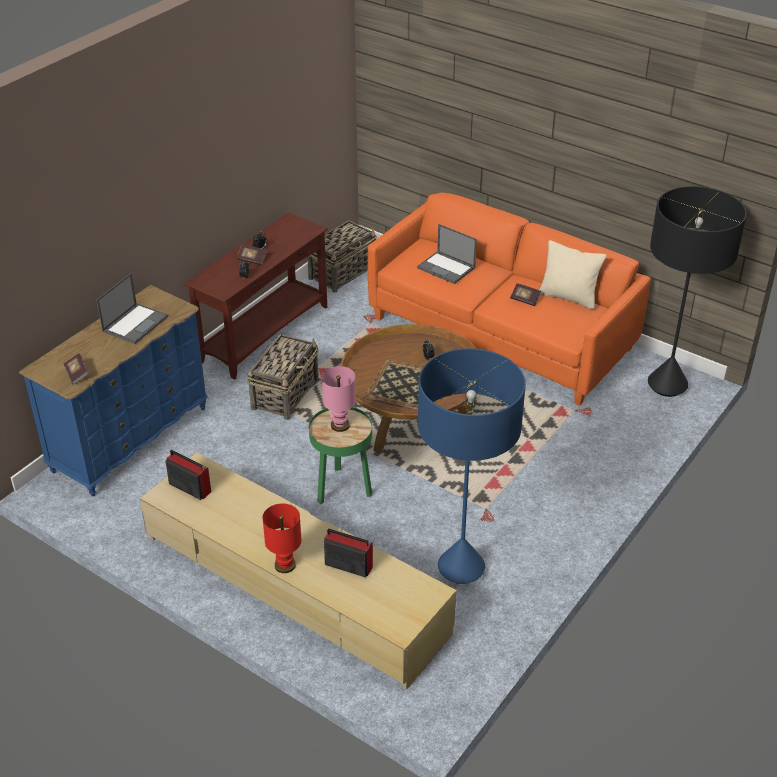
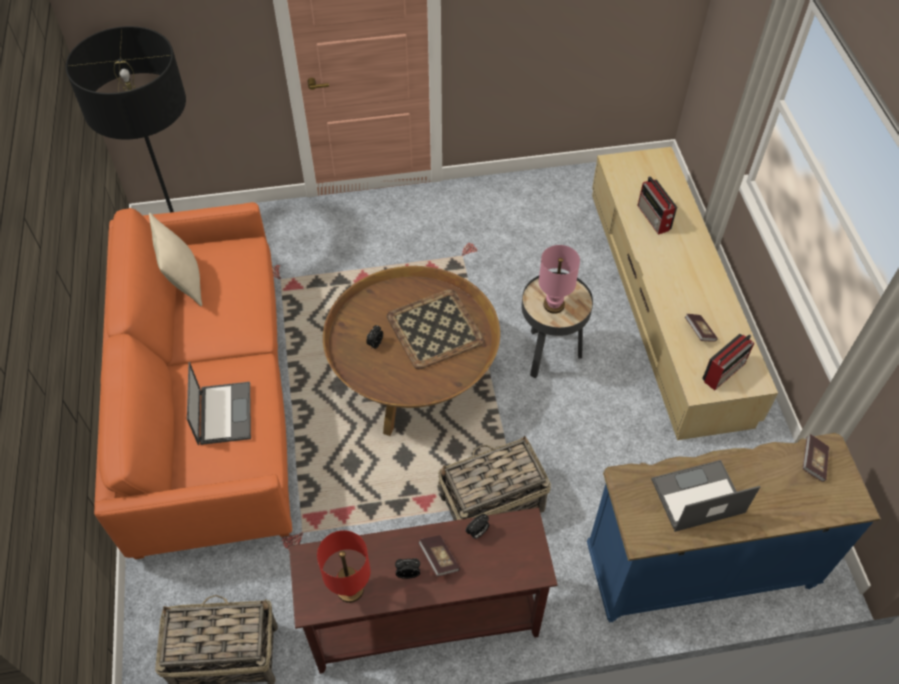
camera: 135 degrees left, 15 degrees up
(189, 487) = (724, 371): radio -> radio turned 120 degrees counterclockwise
(284, 565) = (701, 249): red table lamp -> red table lamp (350, 590)
(342, 488) = (549, 354): green side table -> black side table
(461, 570) = (536, 228): blue floor lamp -> none
(525, 299) = (223, 309): book -> book (699, 332)

